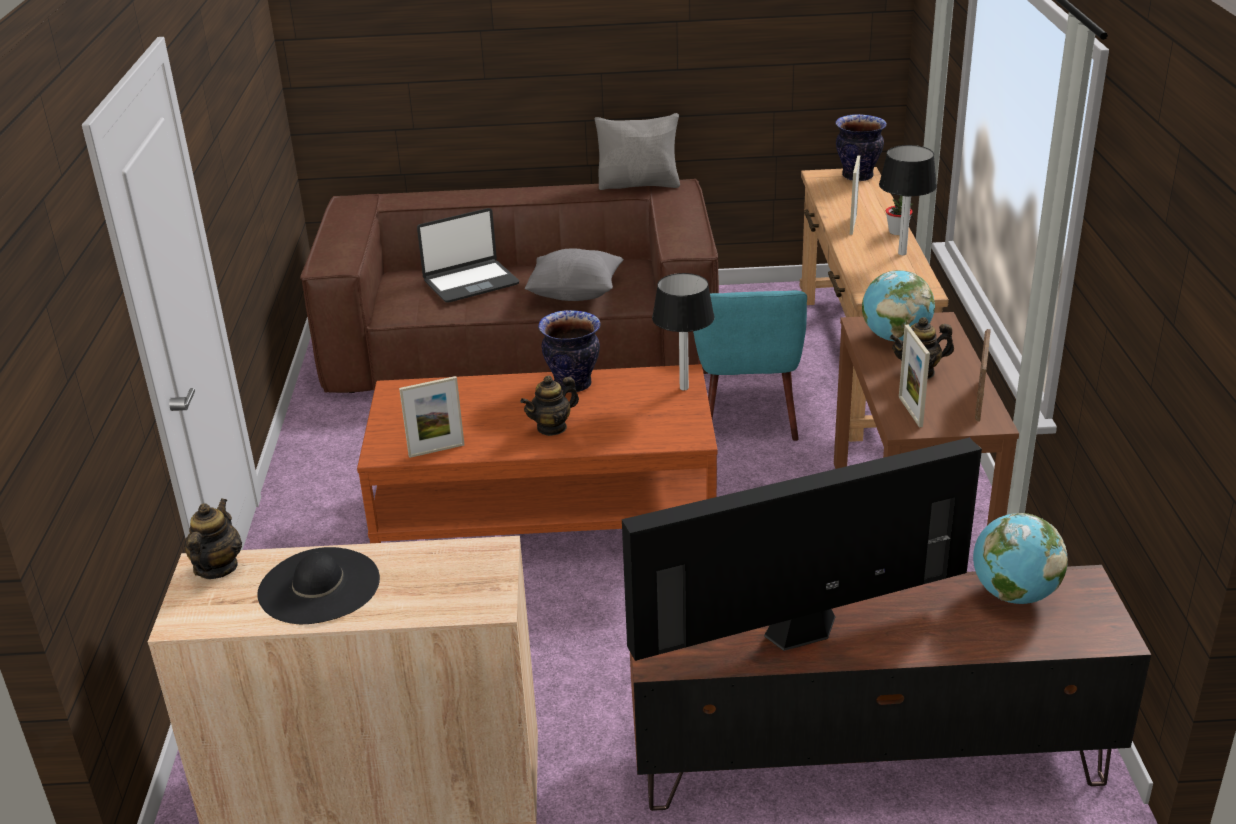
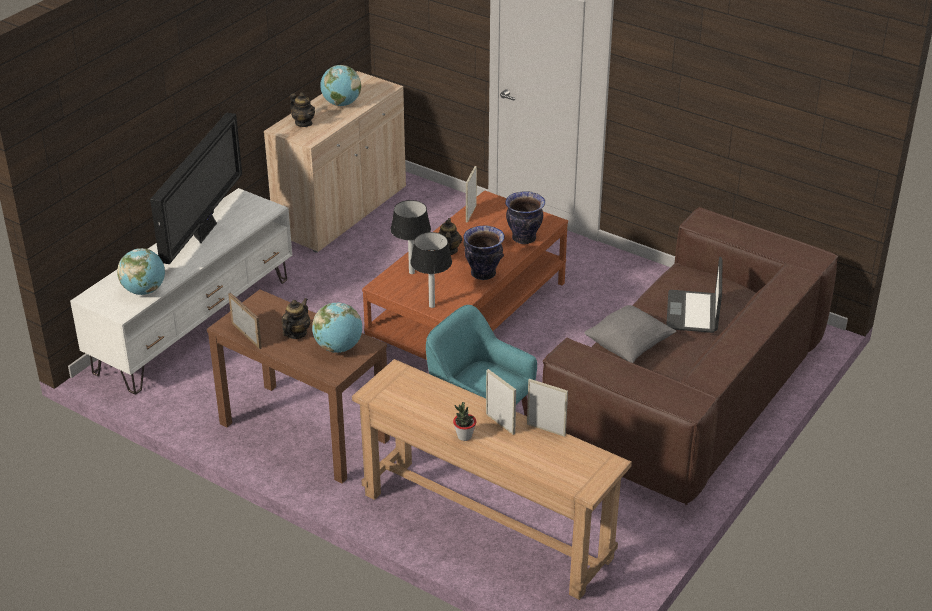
camera: 125 degrees right, 5 degrees up
(217, 568) = (382, 89): teapot -> teapot (303, 123)
(319, 586) = (341, 104): black hat -> globe
(639, 184) = (714, 389): grey pillow -> none
(858, 176) = (583, 481): vase -> vase (523, 238)
(865, 754) = (194, 324): brown tv stand -> white tv stand
(902, 253) = (431, 417): table lamp -> table lamp (411, 272)
(910, 411) = (269, 309): picture frame -> picture frame (546, 429)

